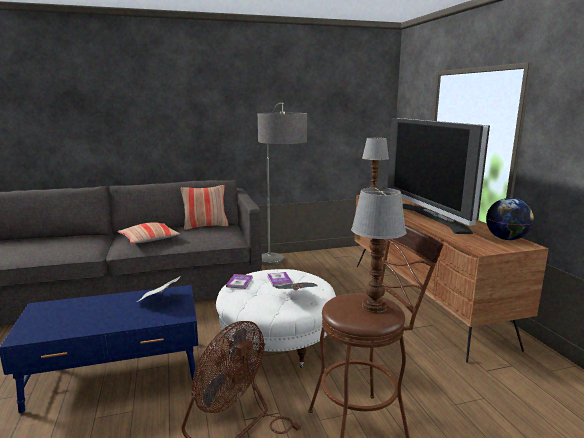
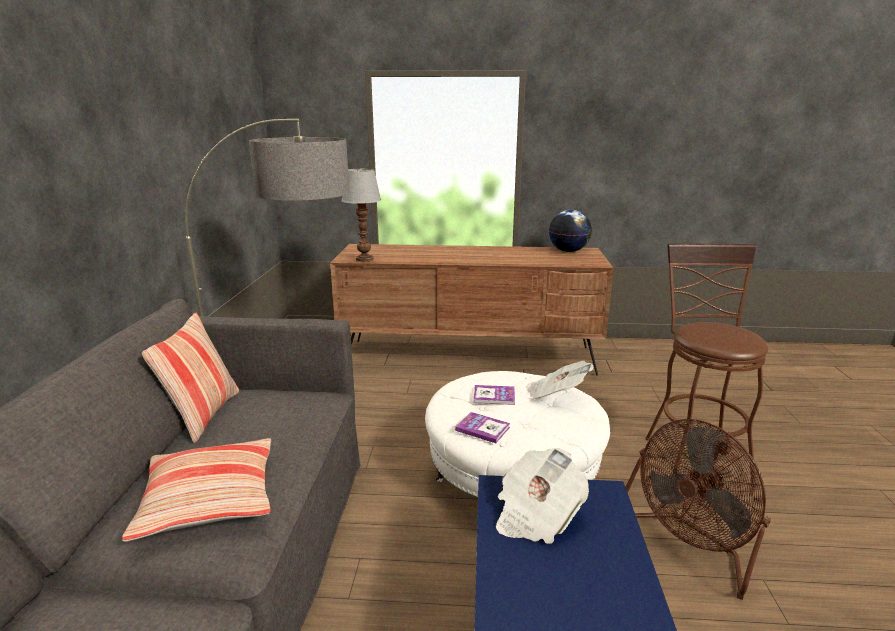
camera: 70 degrees left, 5 degrees up
(373, 306) = (722, 328): table lamp -> none
(432, 218) = (481, 256): television -> none

